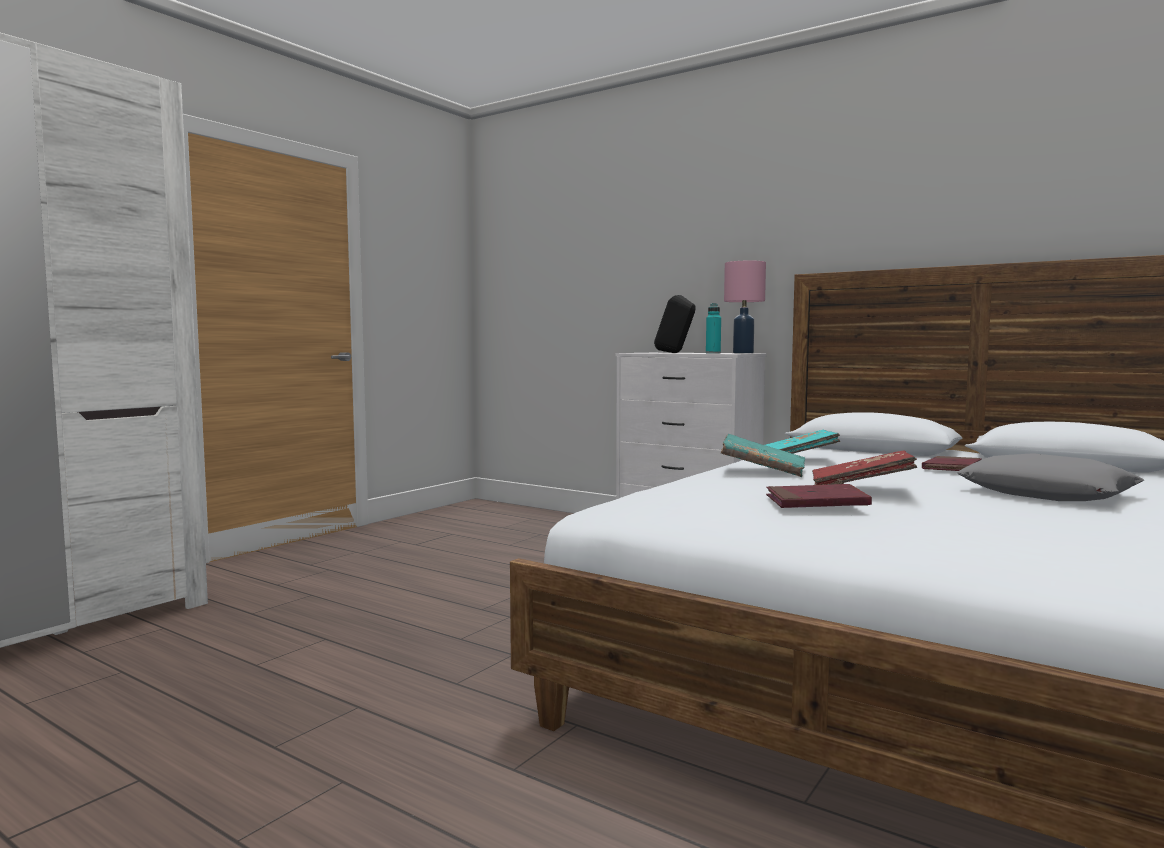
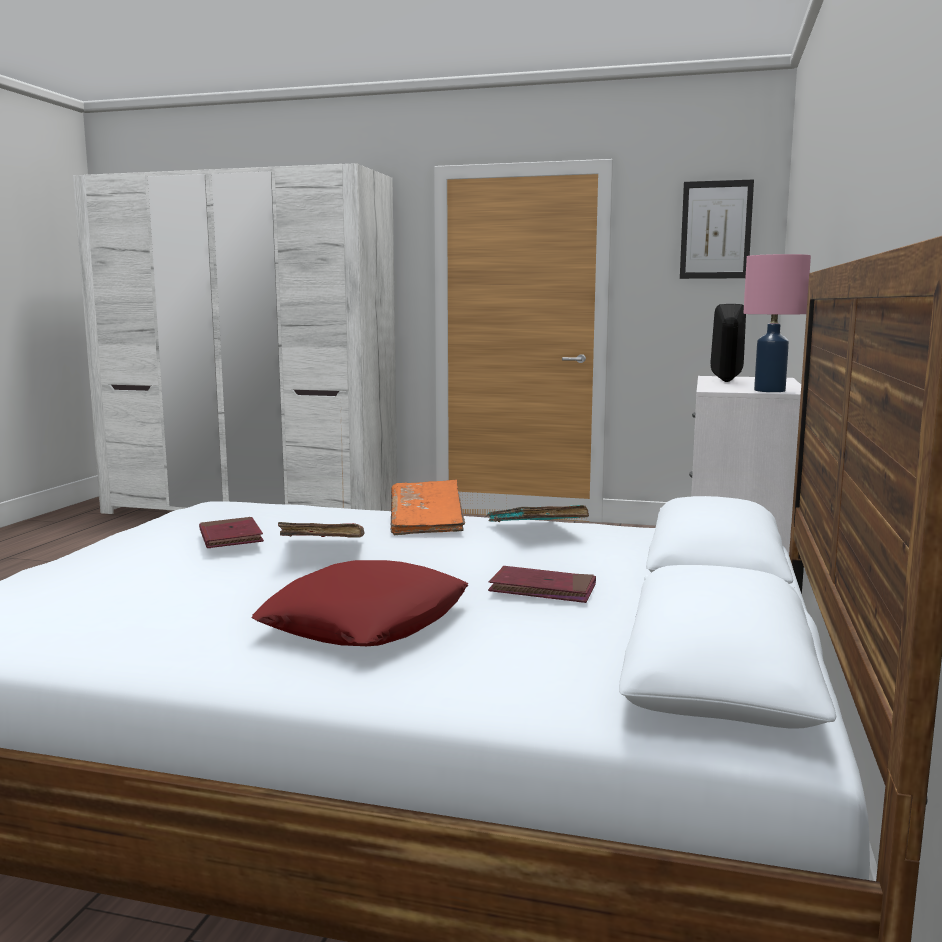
camera: 70 degrees right, 5 degrees up
(433, 240) = (716, 230): none -> picture
(713, 353) = (712, 387): turquoise bottle -> none
(762, 470) = (426, 524): turquoise book -> orange book
(1046, 493) = (366, 622): grey pillow -> red pillow

